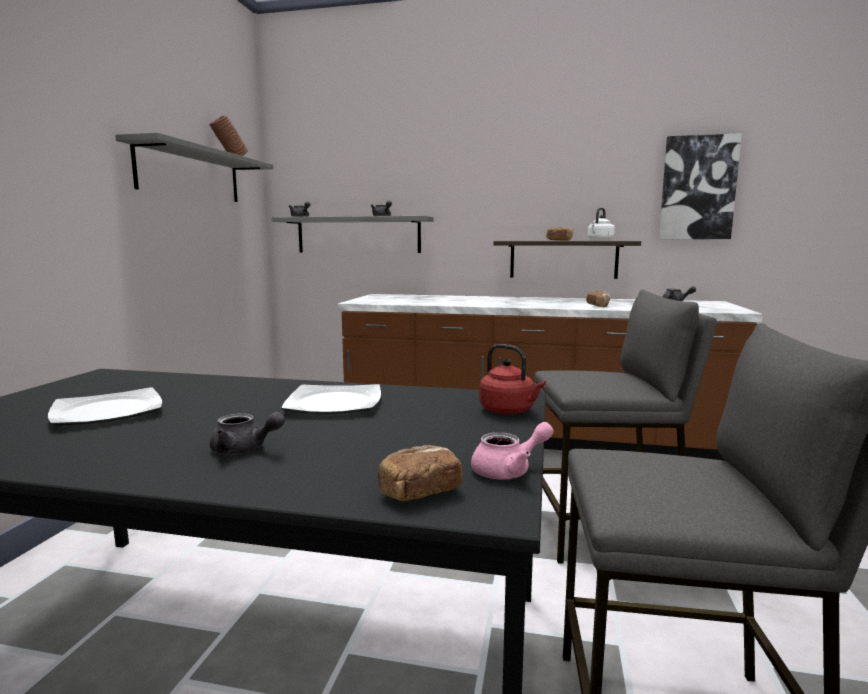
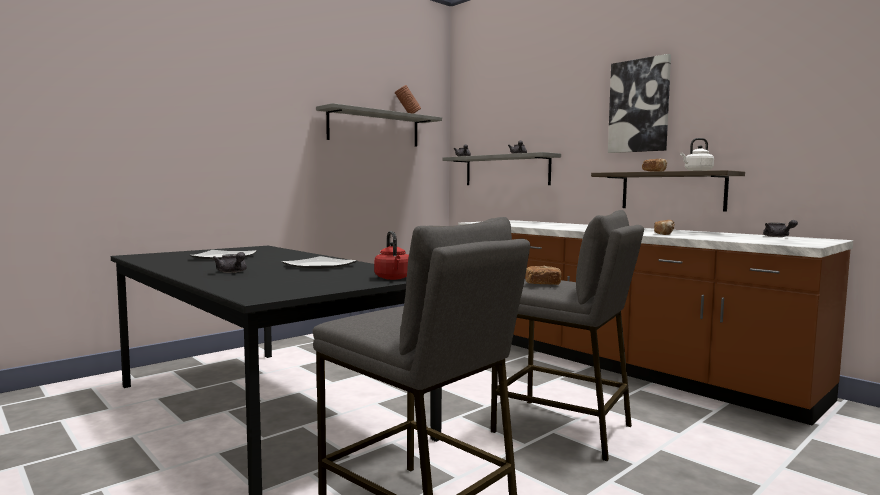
camera: 35 degrees right, 5 degrees down
(419, 491) = (249, 290): bread -> bread (543, 284)
(509, 471) = (306, 291): pink teapot -> none
(698, 188) = (818, 111): picture -> picture (639, 106)

